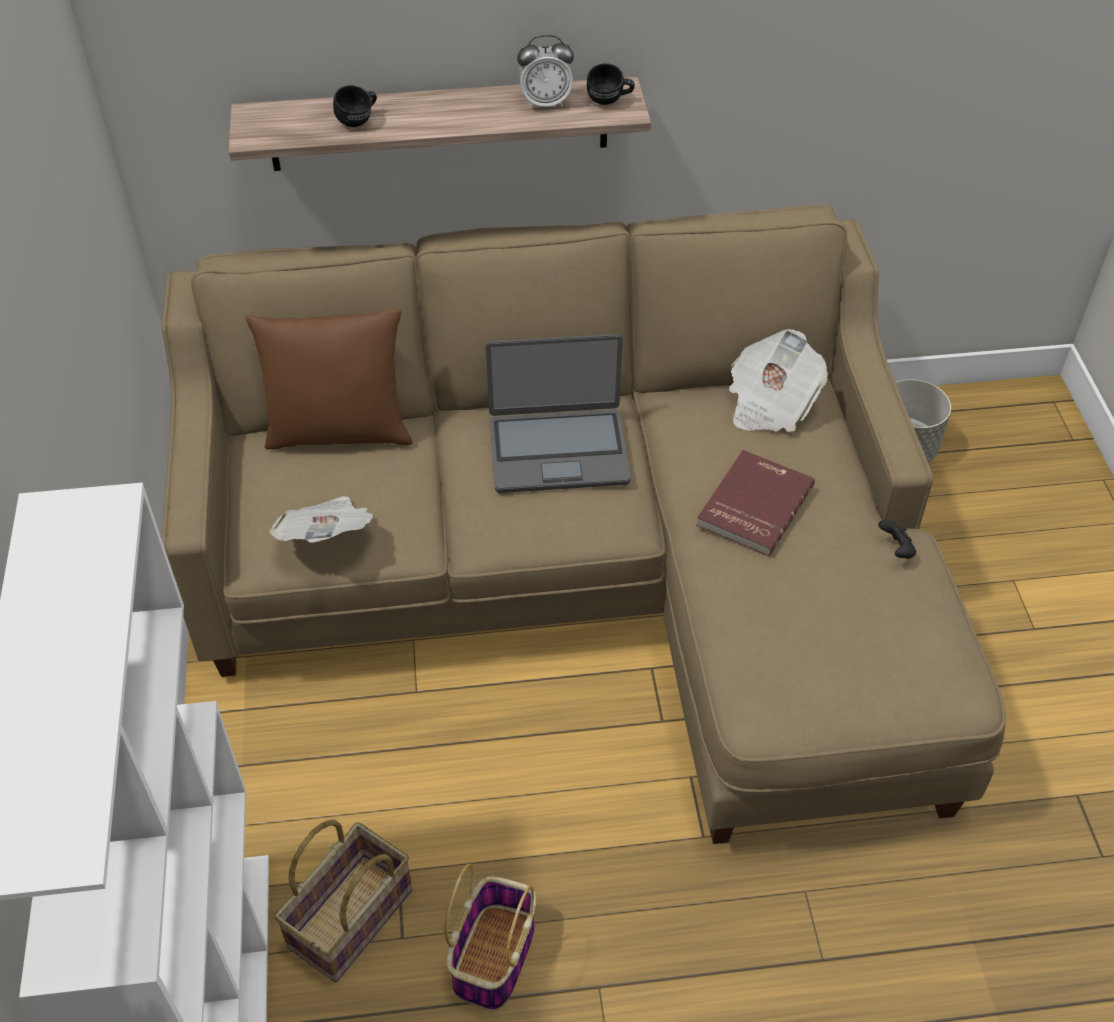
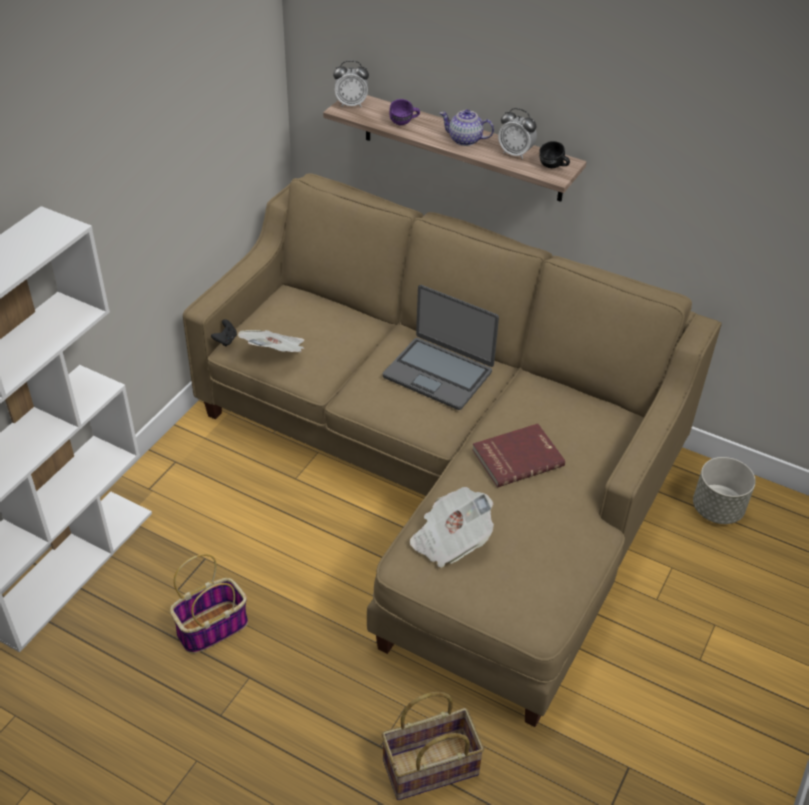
camera: 35 degrees right, 5 degrees down
(257, 124) = (351, 104): none -> alarm clock
(339, 432) = (334, 307): brown pillow -> none
(352, 920) = (162, 566): basket -> basket (430, 769)
(359, 121) = (404, 123): black mug -> purple mug
(464, 111) = (465, 140): none -> teapot
(770, 402) = (588, 410): newspaper -> newspaper (450, 540)
(896, 550) = (583, 529): black game controller -> black game controller (226, 340)

